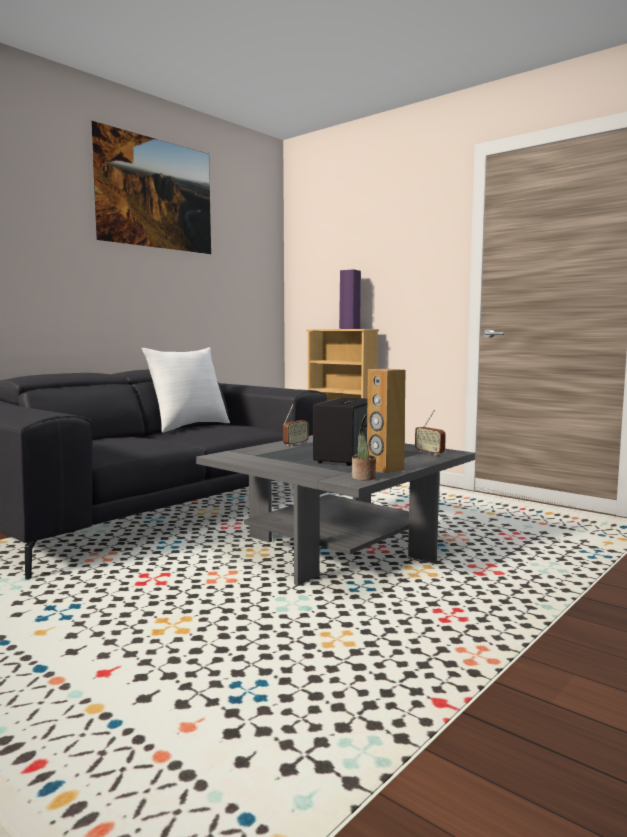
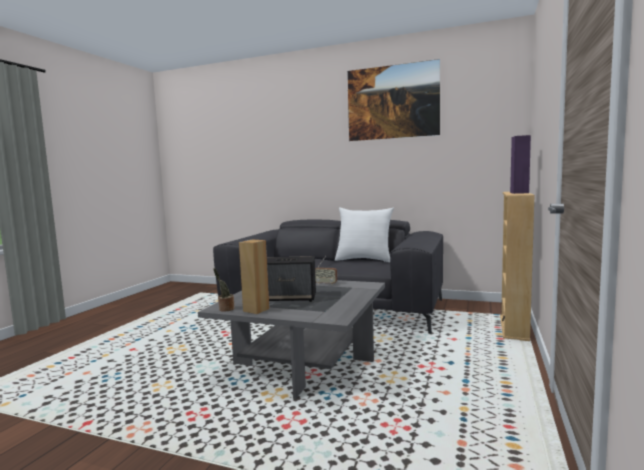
camera: 70 degrees right, 0 degrees up
(429, 453) = (326, 313): radio -> none

